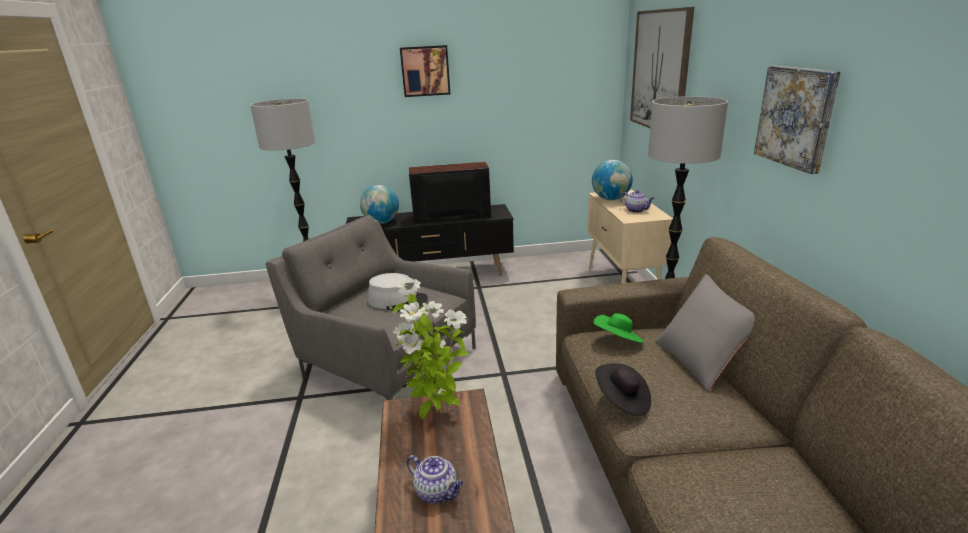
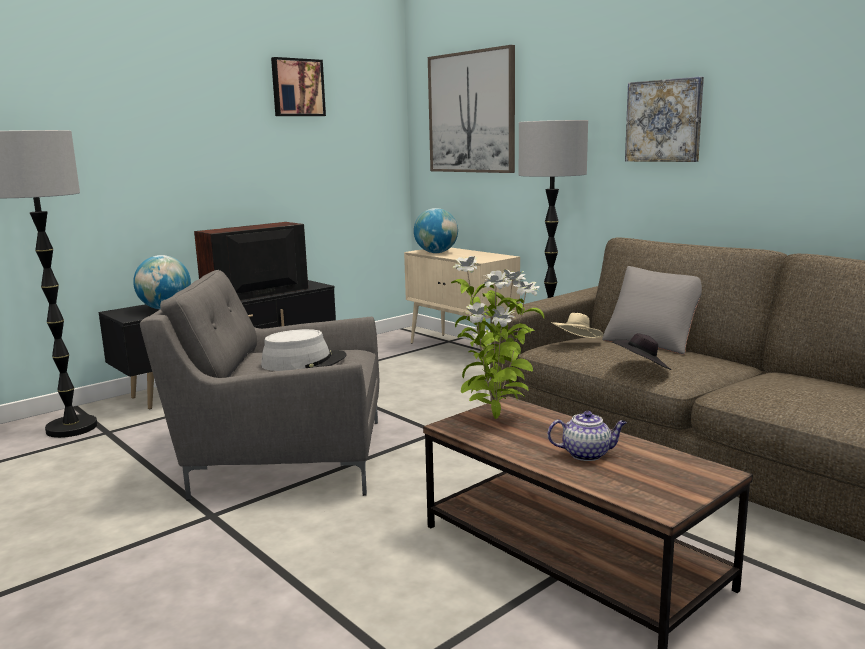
camera: 35 degrees left, 10 degrees down
(425, 71) = (201, 108): picture -> picture (297, 87)
(618, 341) = (577, 342): green hat -> beige hat
(636, 210) = (476, 256): teapot -> none

